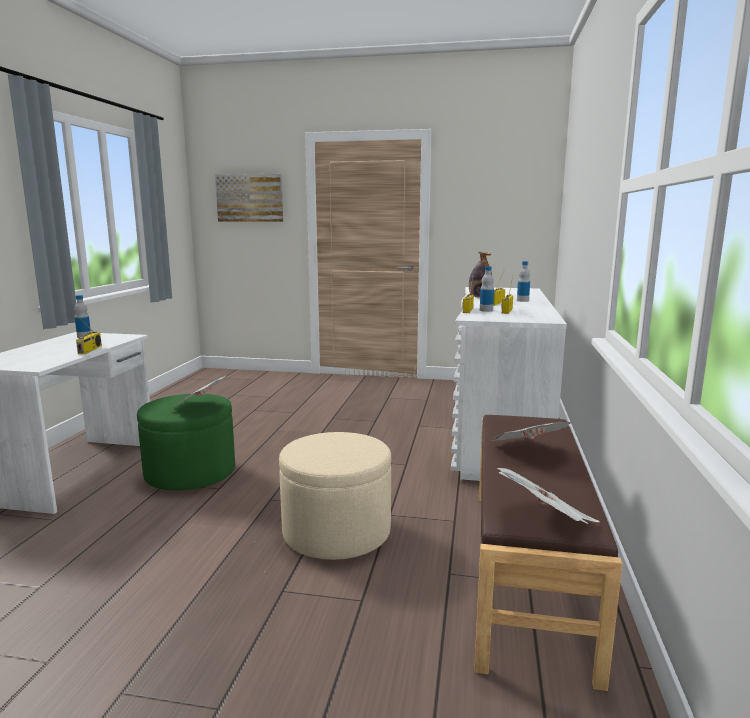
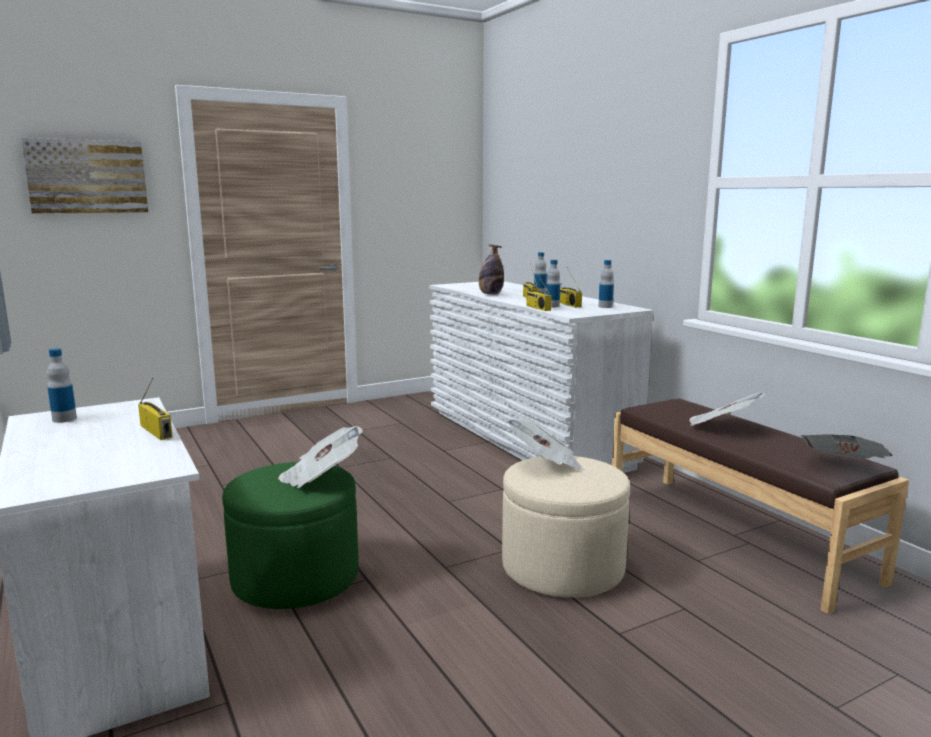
camera: 40 degrees left, 0 degrees up
(336, 437) = (545, 464): none -> newspaper
(531, 316) = (605, 306): none -> bottle

